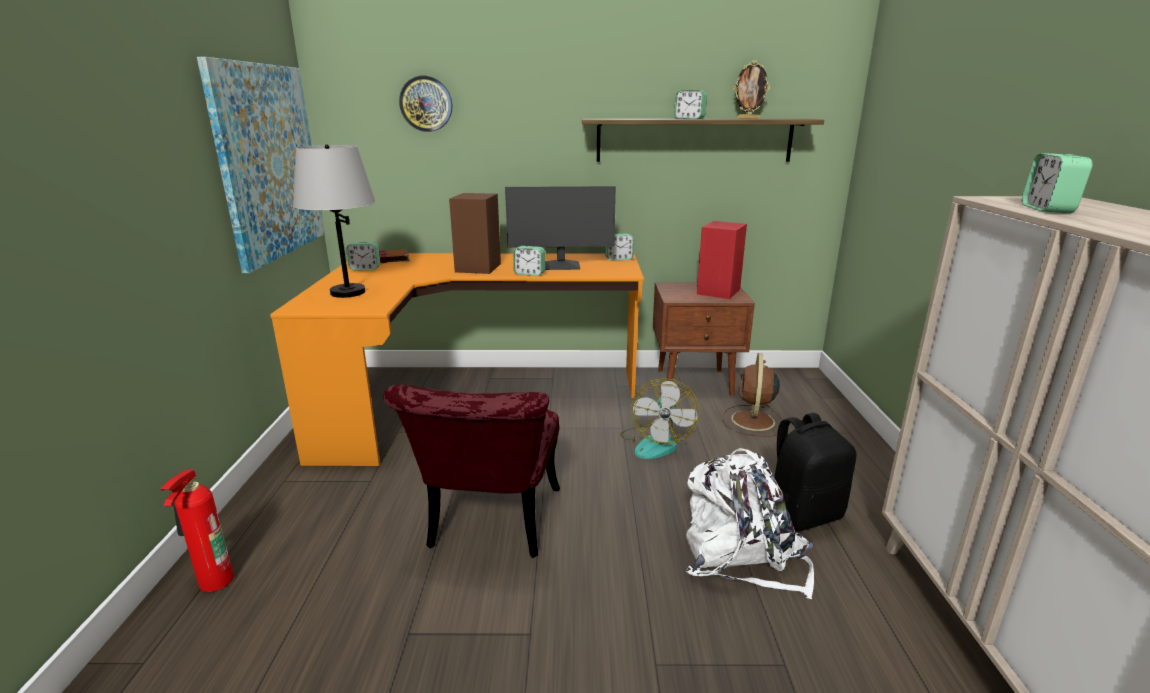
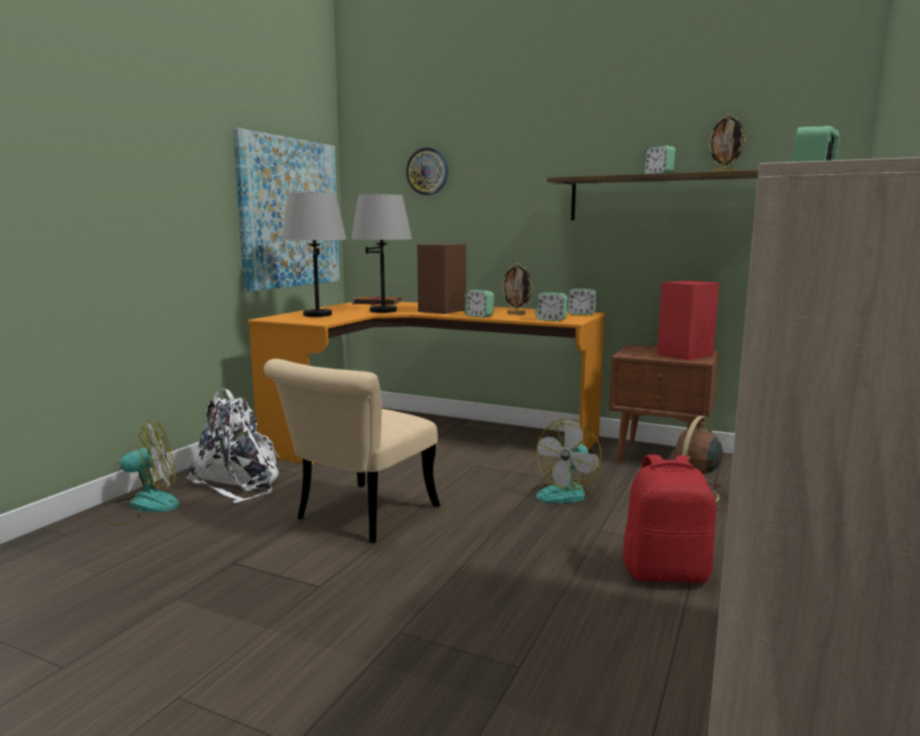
camera: 25 degrees right, 10 degrees down
(212, 583) = (142, 506): fire extinguisher -> fan
(365, 269) = (353, 306): alarm clock -> alarm clock (551, 320)
(414, 275) = (383, 311): none -> grey table lamp
(491, 527) = (358, 518): red chair -> beige chair
(561, 266) = (516, 314): monitor -> picture frame
(742, 557) = (562, 587): white backpack -> white backpack (239, 482)
(802, 514) = (666, 572): black backpack -> red backpack

